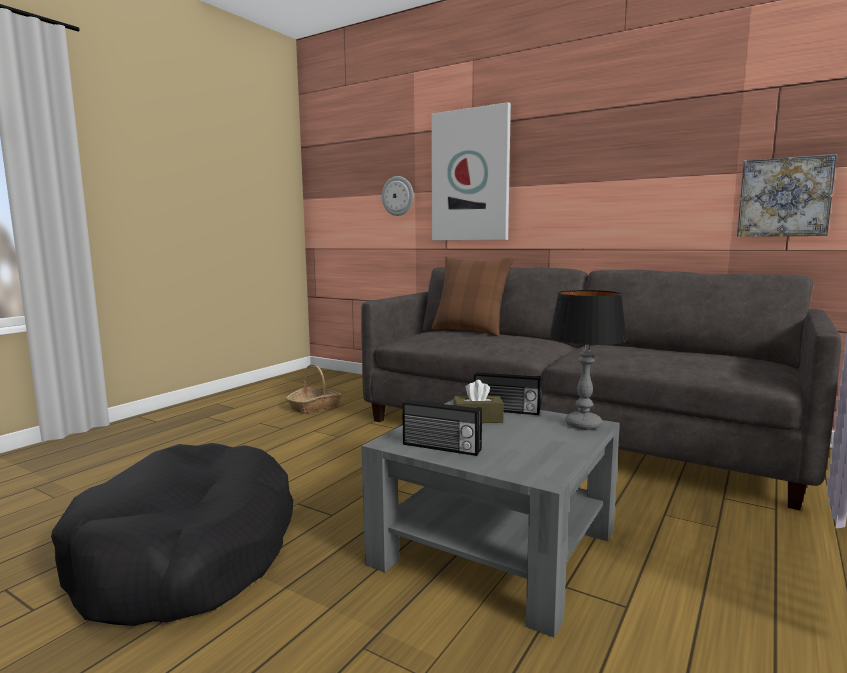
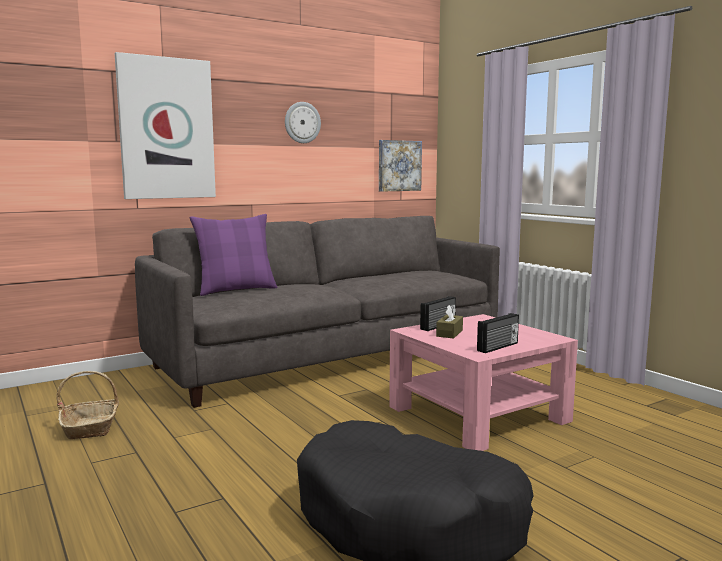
camera: 65 degrees left, 0 degrees up
(398, 196) = (63, 144): wall clock -> wall clock (302, 122)
(470, 331) = (236, 290): brown pillow -> purple pillow
(495, 547) = (478, 414): grey coffee table -> pink coffee table
(583, 424) = (481, 319): table lamp -> none

